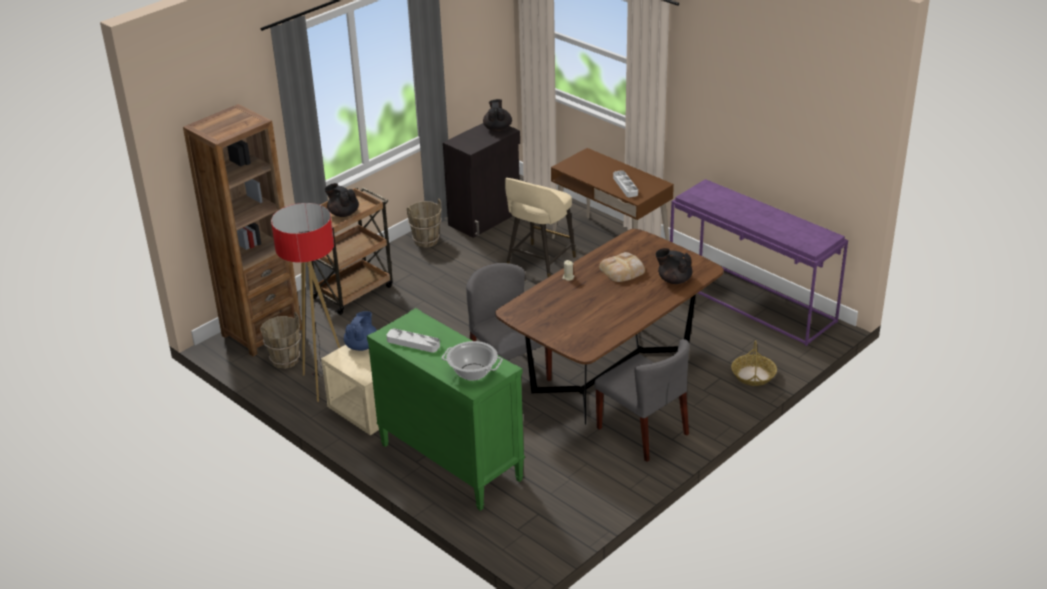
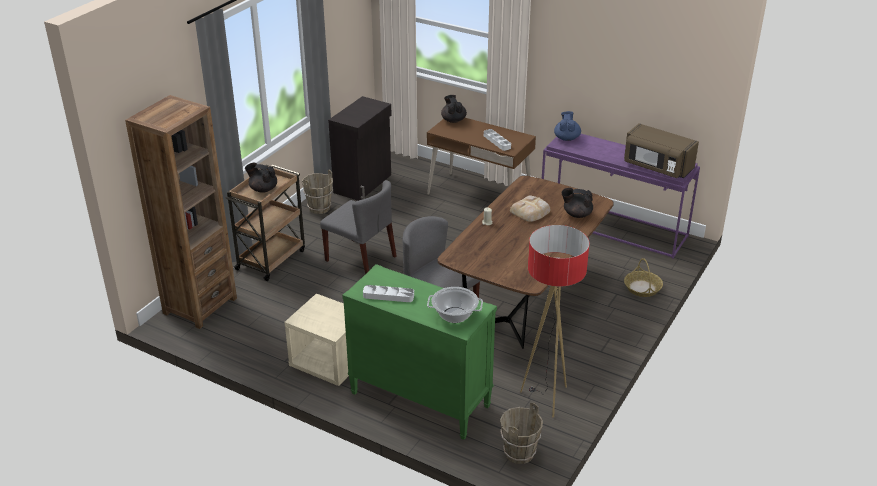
camera: 15 degrees left, 0 degrees up
(285, 360) = (231, 328): brown bucket -> brown bucket (519, 453)
(323, 384) = (276, 345): floor lamp -> floor lamp (546, 398)
(362, 346) = (318, 305): blue teapot -> blue teapot (566, 138)
(497, 128) = (371, 103): black teapot -> black teapot (453, 120)
(539, 263) = (425, 216): beige stool -> none
(643, 431) = (574, 348): grey chair -> grey chair (361, 258)
(793, 235) = (657, 167): none -> brown microwave

